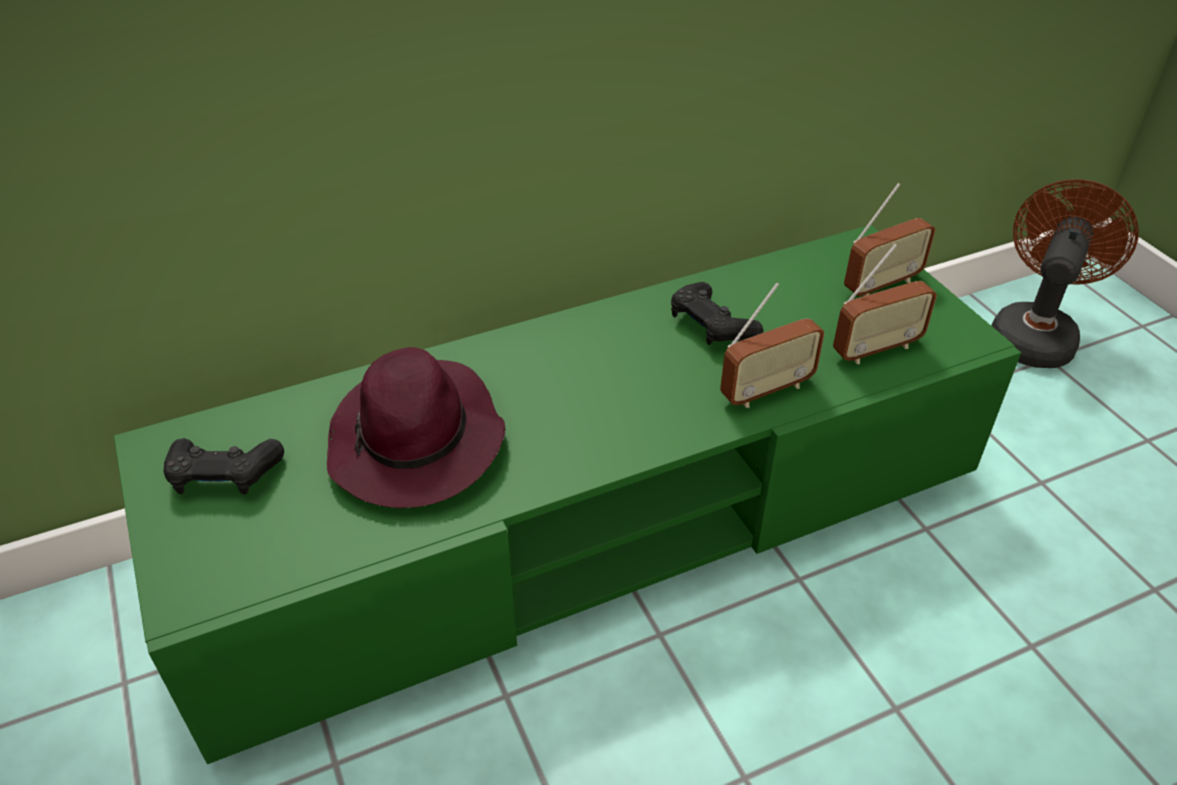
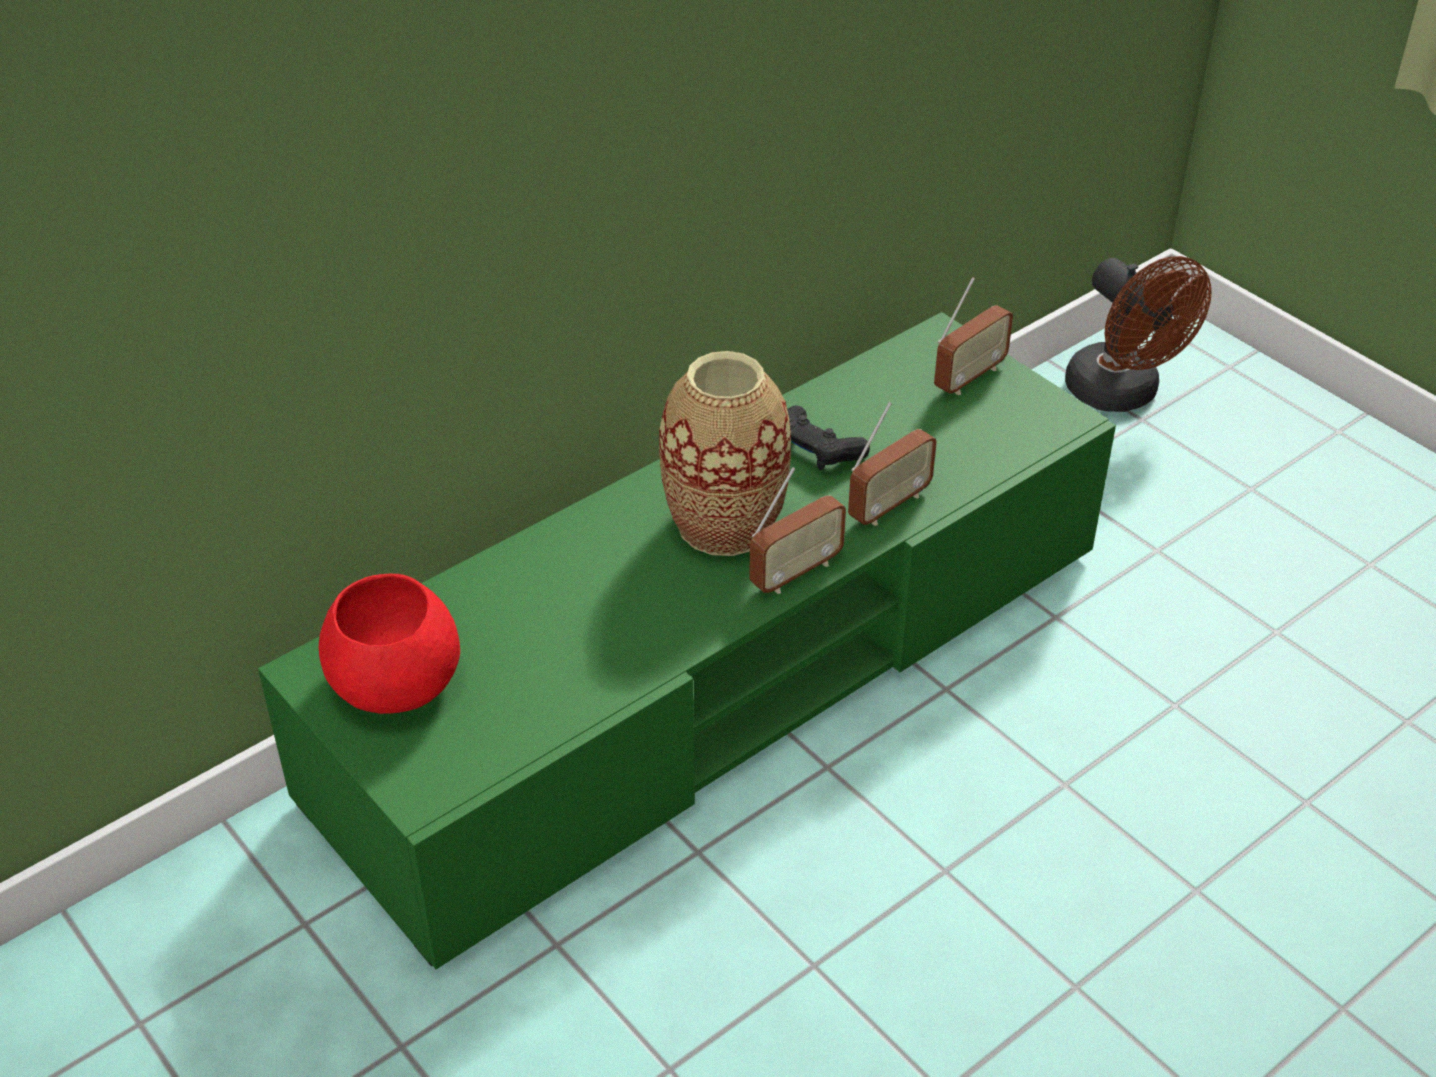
camera: 15 degrees left, 0 degrees up
(224, 475) = (396, 683): black game controller -> red bowl
(417, 443) = (572, 617): purple hat -> none
(600, 379) = (725, 523): none -> vase
(876, 349) = (981, 446): radio -> radio (795, 573)
(1034, 334) = (1122, 395): brown fan -> brown fan turned 135 degrees clockwise

